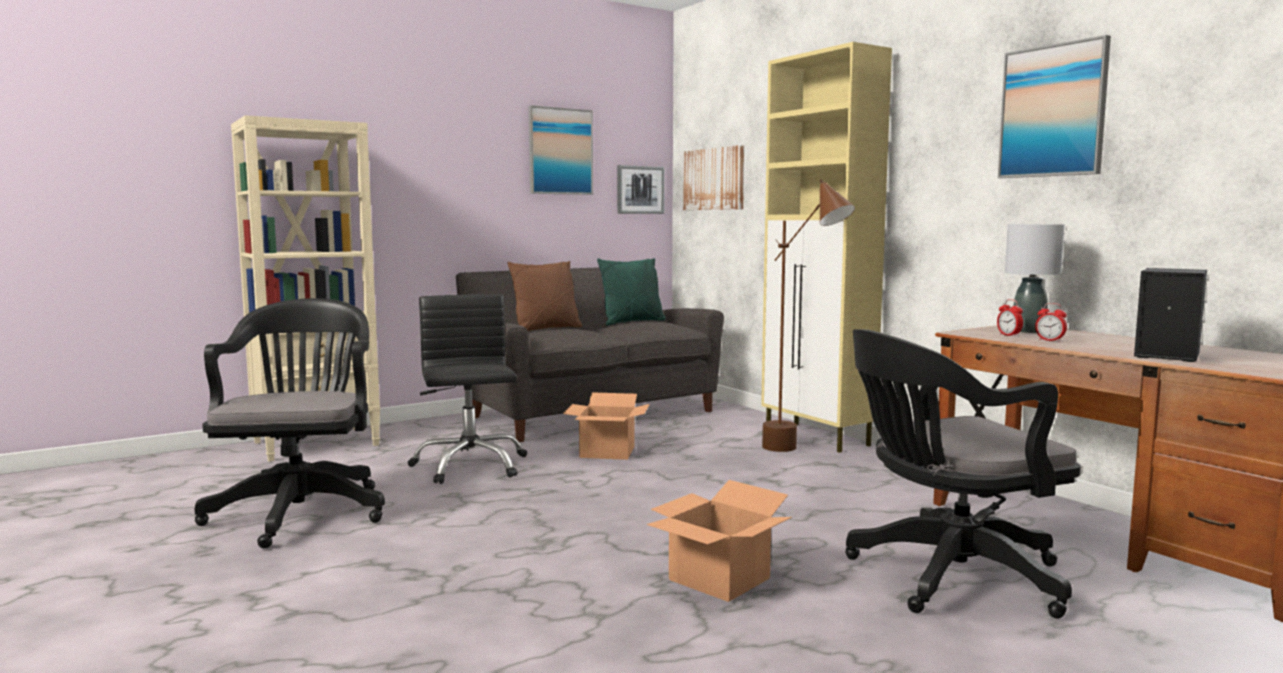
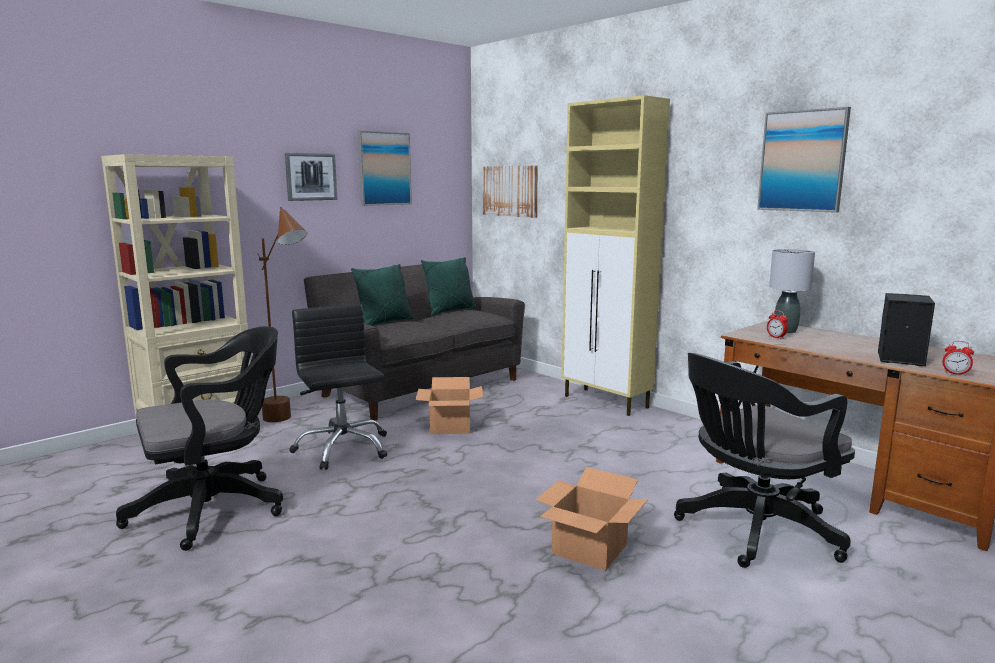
camera: 10 degrees left, 5 degrees up
(301, 510) = (216, 508): black office chair -> black office chair turned 75 degrees clockwise
(546, 329) = (384, 323): brown pillow -> green pillow
(640, 190) = (447, 198): picture -> picture (311, 176)
(802, 453) = (601, 418): brown floor lamp -> brown floor lamp (290, 422)
(1050, 340) = (809, 343): alarm clock -> alarm clock (955, 373)

